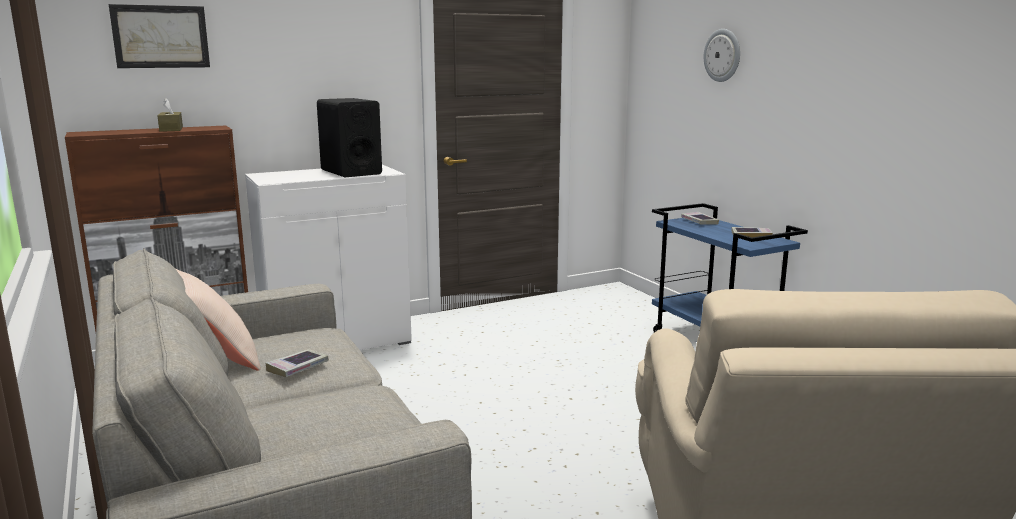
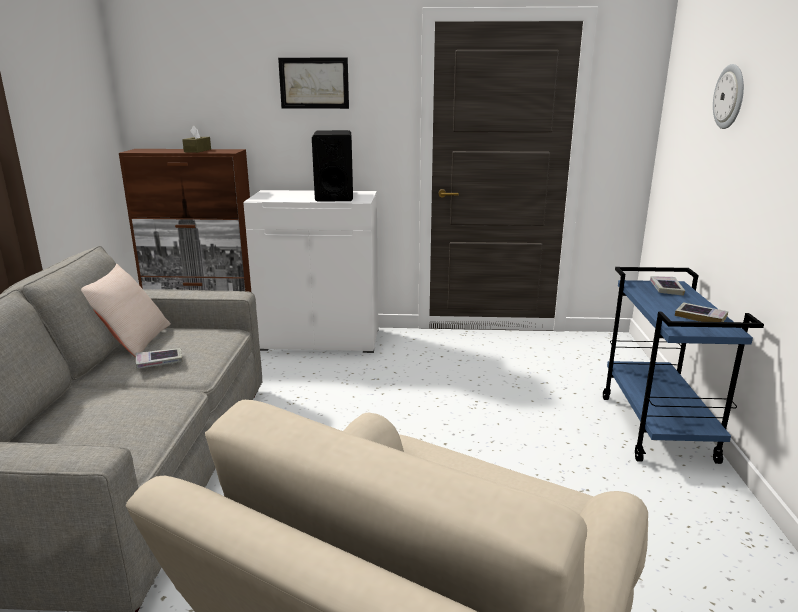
camera: 30 degrees right, 5 degrees up
(161, 36) = (200, 75): picture -> picture (314, 83)

